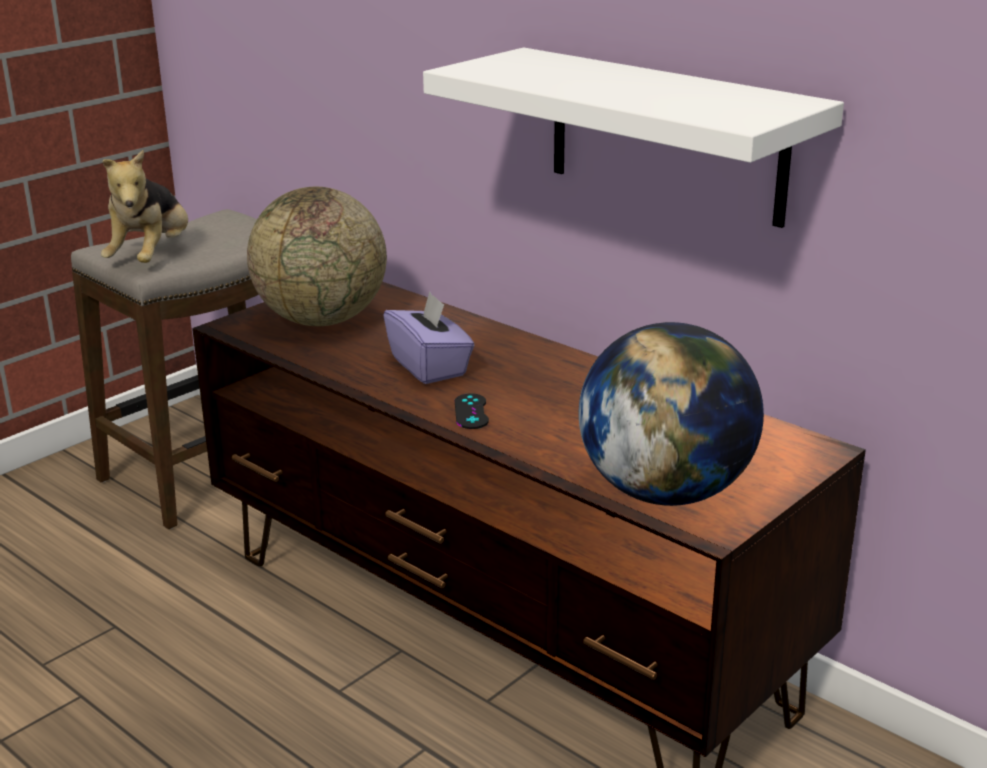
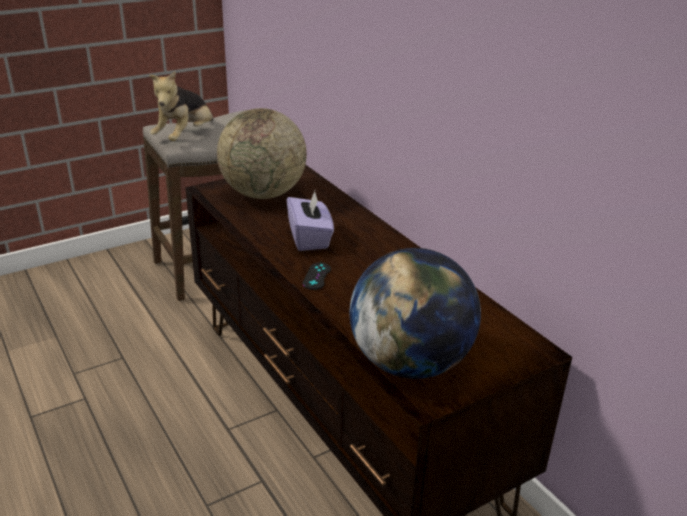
camera: 15 degrees right, 5 degrees up
(666, 135) = (474, 108): white shelf -> none

